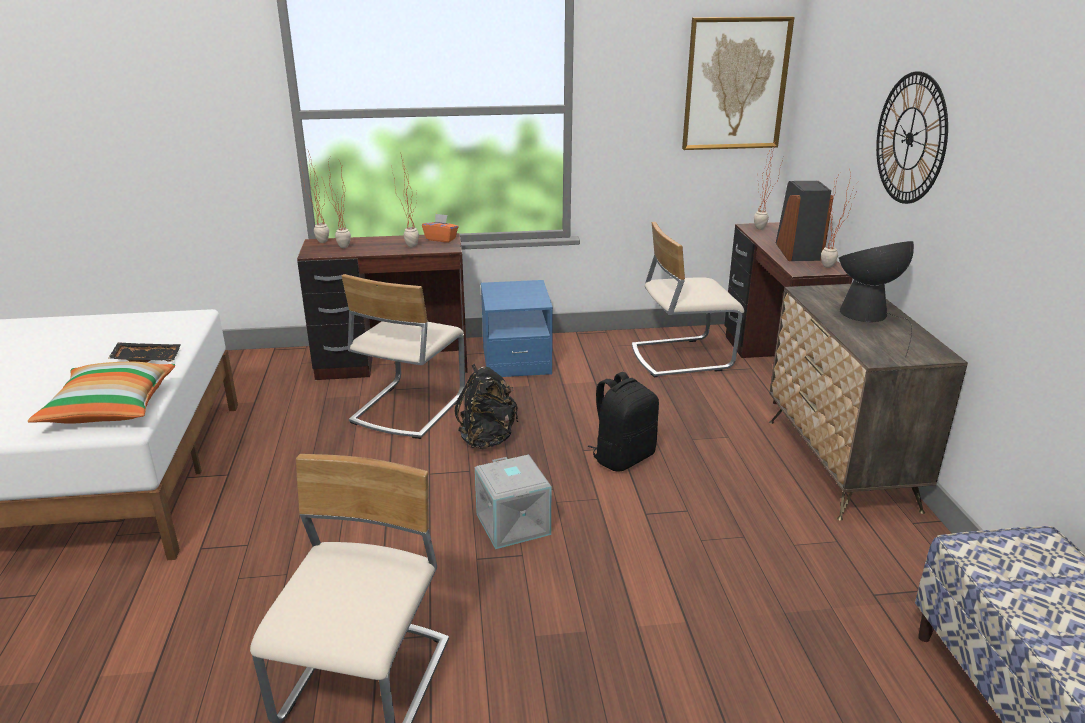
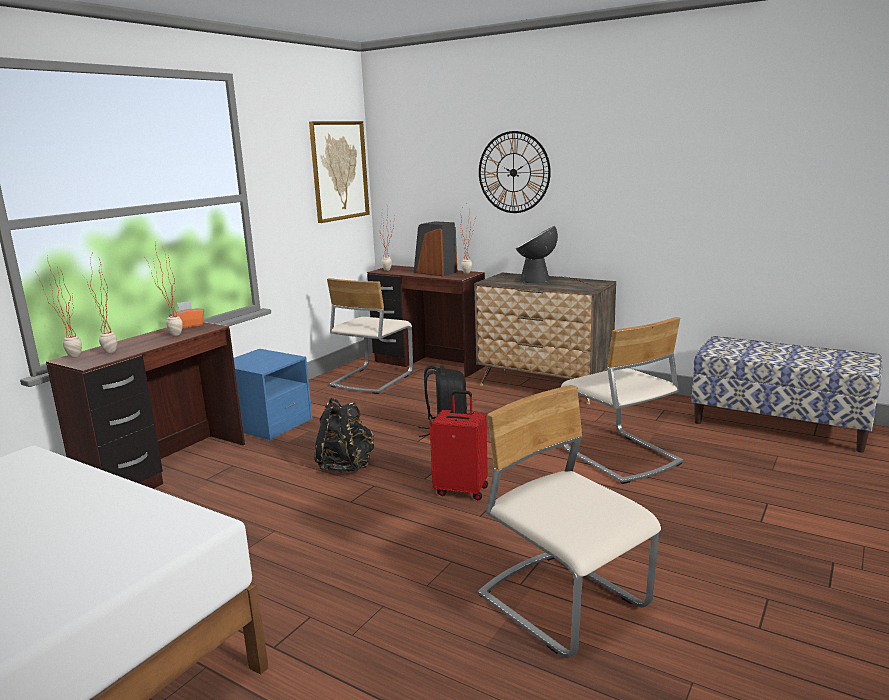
camera: 50 degrees left, 10 degrees down
(110, 408) = (143, 528): pillow -> none
(147, 359) = (69, 493): black tray -> none
(408, 408) = (245, 482): beige chair -> beige chair (619, 456)
(514, 524) = (462, 490): grey storage box -> red suitcase

